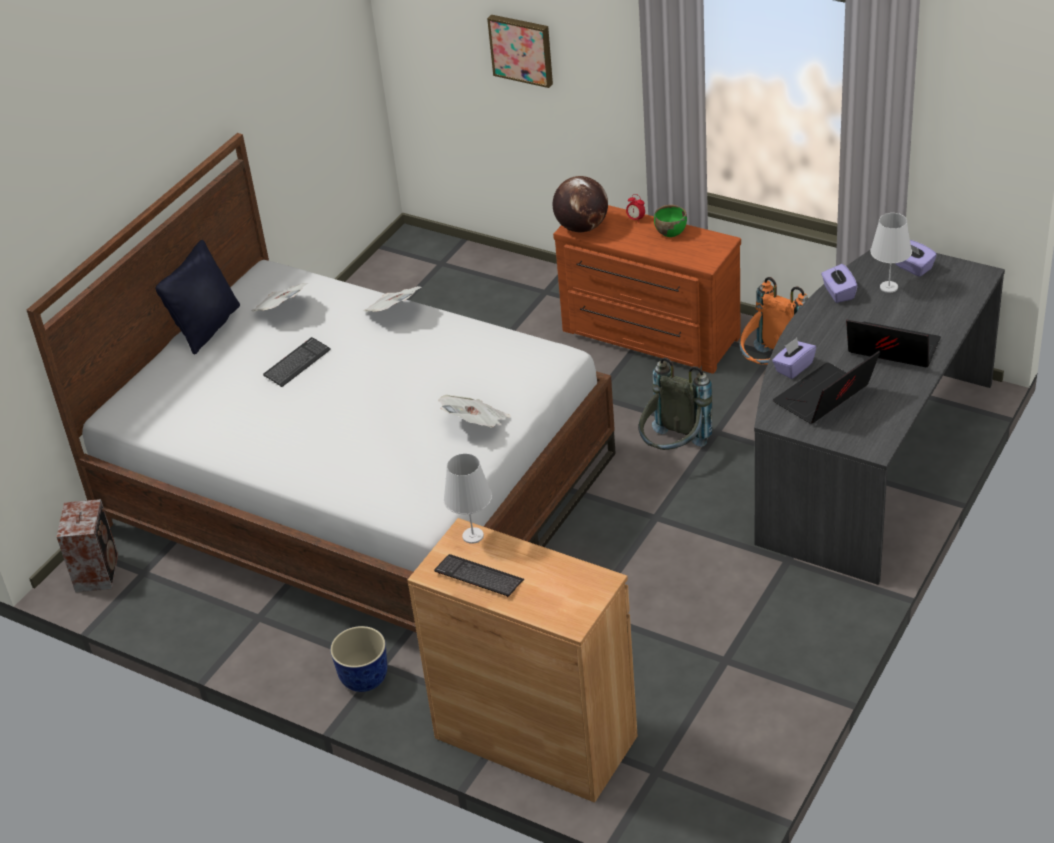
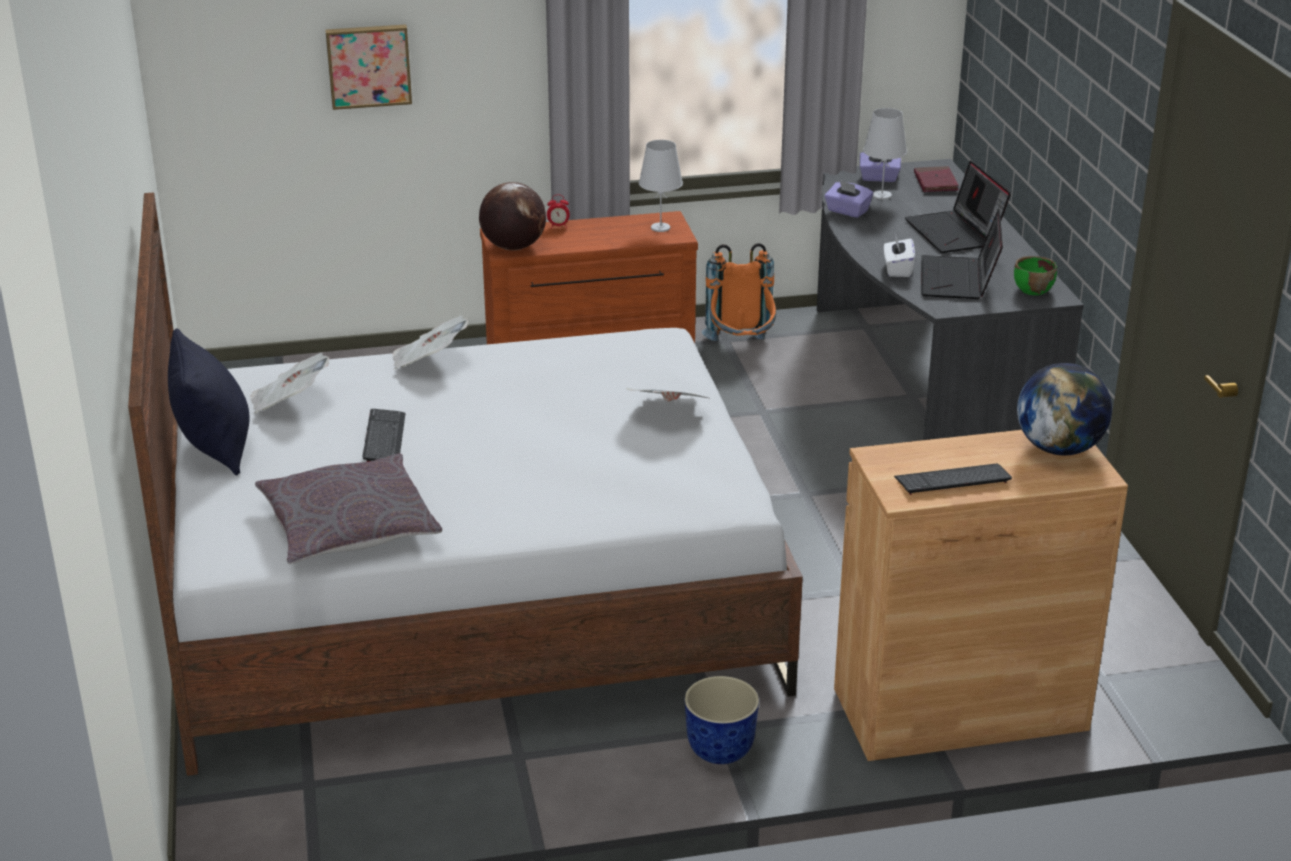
camera: 45 degrees left, 10 degrees down
(98, 571) = (243, 811): speaker -> none
(203, 422) = (349, 526): none -> grey pillow
(473, 536) = (890, 454): white table lamp -> white table lamp (660, 227)
(582, 589) = (1059, 448): none -> globe
(670, 232) = (607, 225): green bowl -> green bowl (1032, 290)
(673, 450) = (745, 439): grey backpack -> none
(793, 367) = (897, 269): purple tissue box -> white tissue box
(891, 350) = (955, 233): laptop -> laptop turned 90 degrees counterclockwise
(952, 290) = (935, 182): none -> red book

